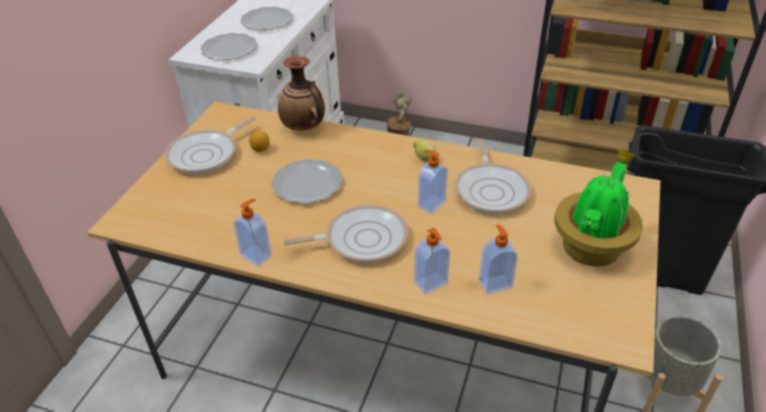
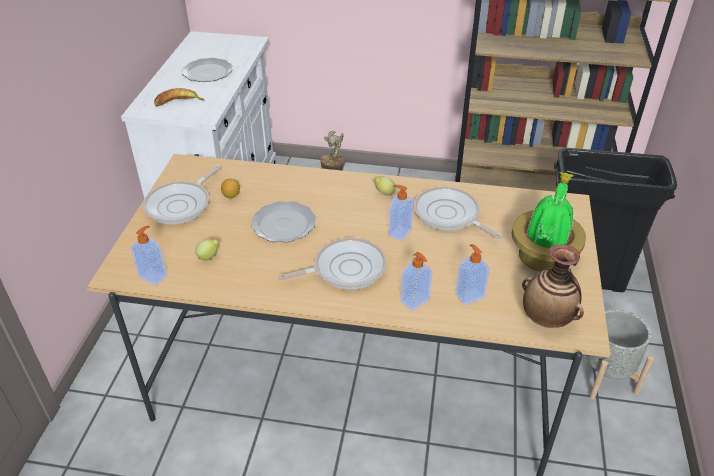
camera: 10 degrees left, 0 degrees up
(220, 212) = (209, 257): none -> lemon
(229, 49) = (178, 102): plate -> banana
(257, 255) = (254, 292): soap dispenser -> soap dispenser (153, 276)
(304, 128) = (267, 172): vase -> vase (547, 318)
(491, 190) = (449, 215): frying pan -> frying pan turned 150 degrees clockwise

